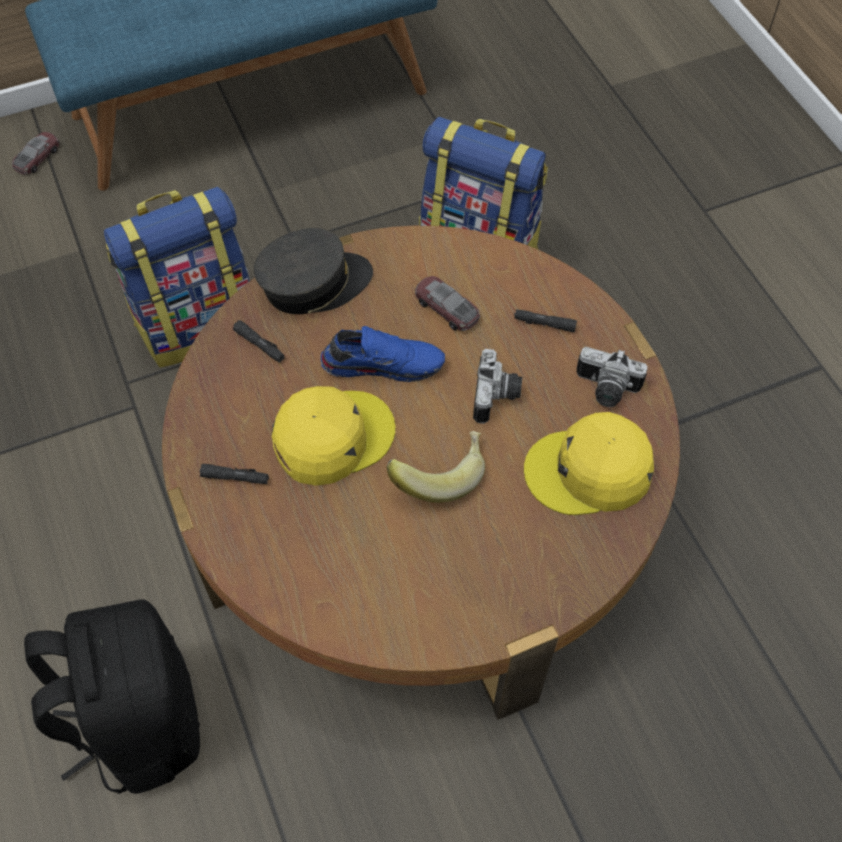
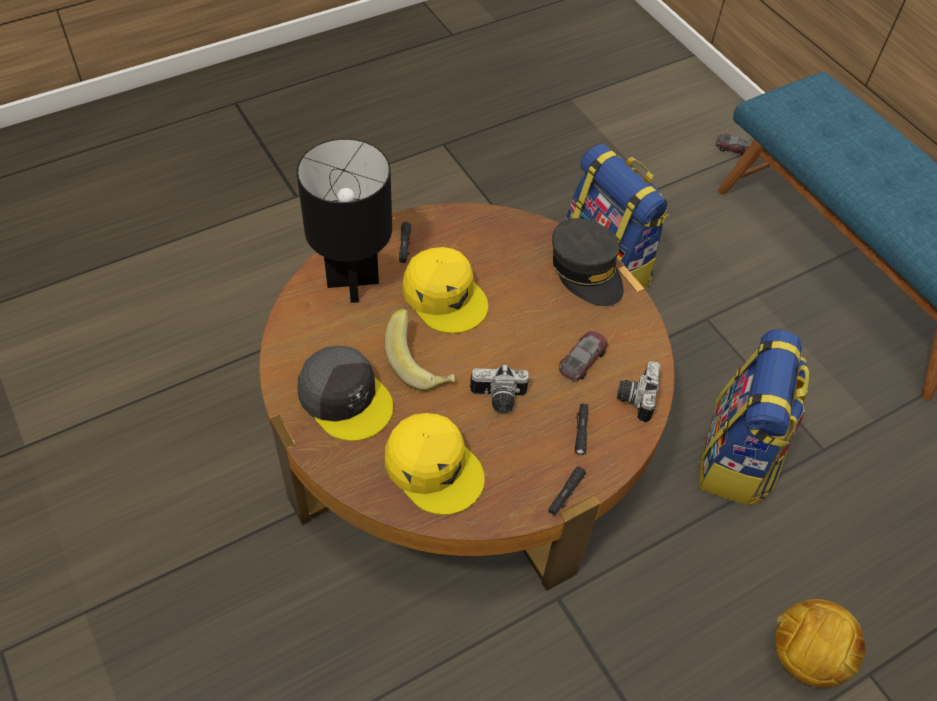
camera: 80 degrees right, 5 degrees down
(140, 721) = (284, 285): black backpack -> none
(260, 345) = (520, 245): black flashlight -> black flashlight (566, 494)
(293, 546) = (352, 283): none -> black table lamp
(383, 363) = (518, 321): blue shoe -> none
(485, 562) = (345, 398): none -> grey cap
(589, 471) = (434, 467): yellow cap -> yellow cap turned 150 degrees clockwise
(605, 390) = (518, 479): camera -> camera (635, 397)
(690, 252) = (805, 657): none -> football

